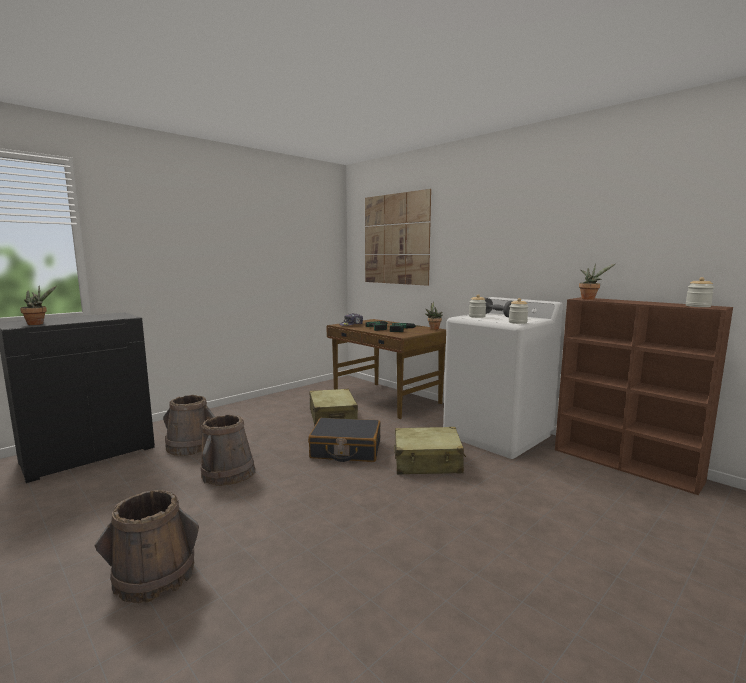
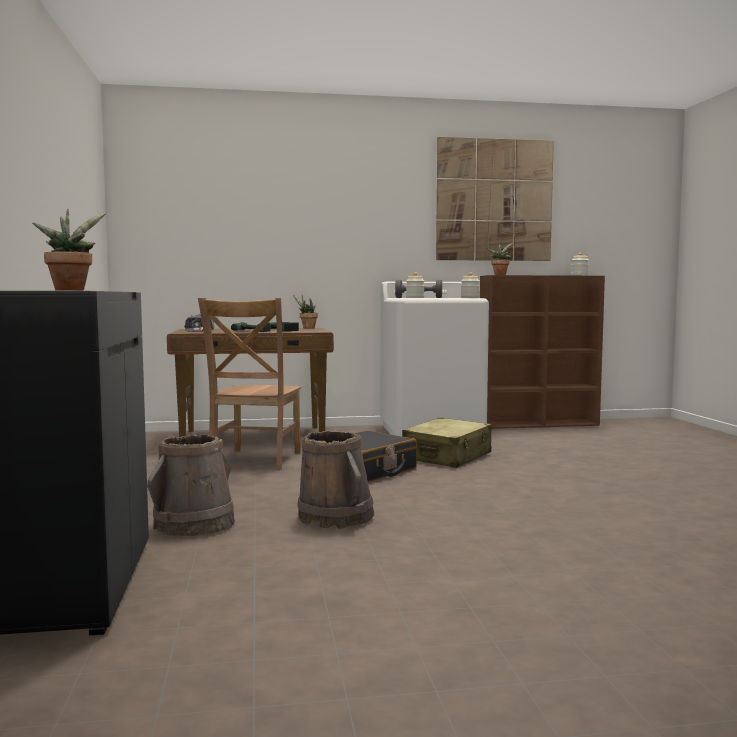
camera: 55 degrees left, 5 degrees down
(154, 576) = (540, 566): brown bucket -> none
(332, 417) = (254, 460): beige suitcase -> brown chair
(396, 239) = (221, 209): picture -> picture (494, 200)

